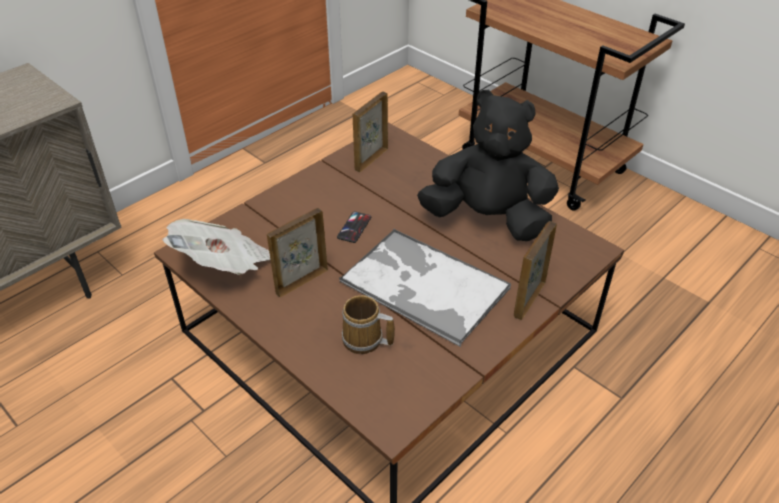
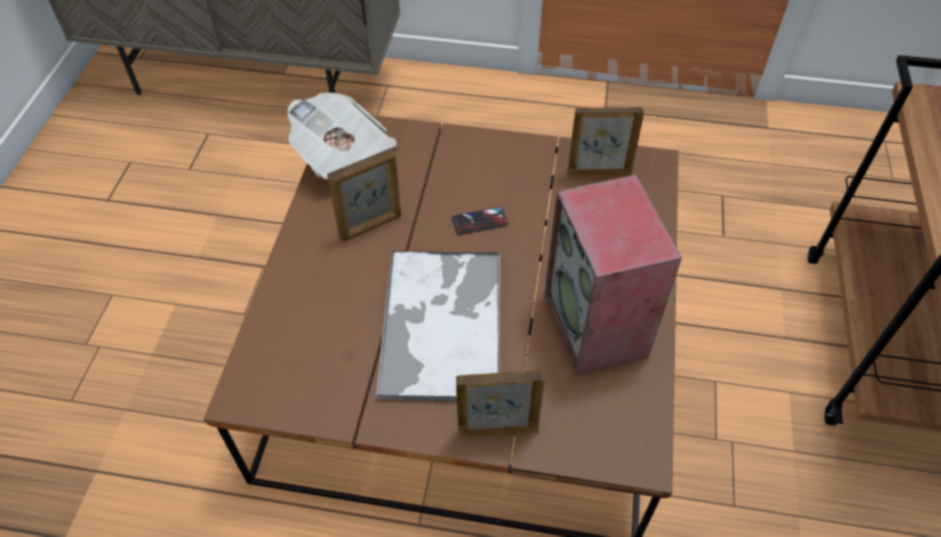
camera: 55 degrees right, 10 degrees up
(301, 281) = (371, 226): picture frame -> picture frame turned 135 degrees clockwise
(364, 341) = (330, 318): mug -> none
(487, 219) = (597, 325): black plush toy -> speaker

